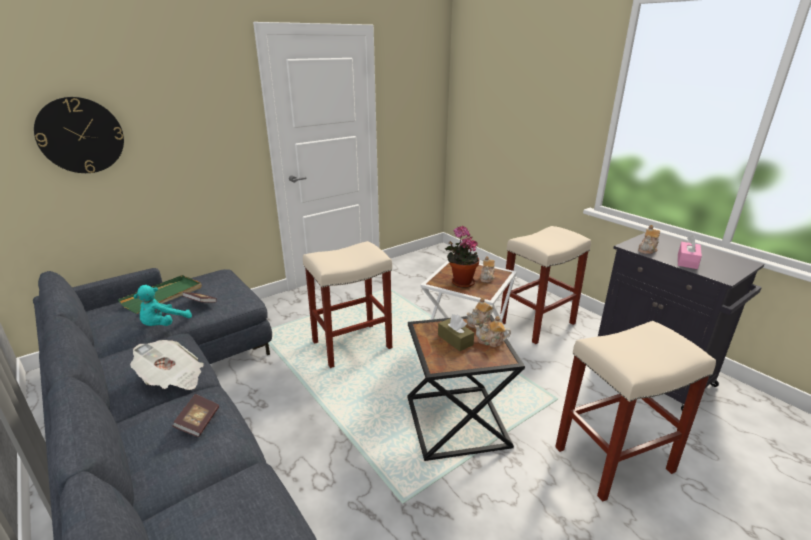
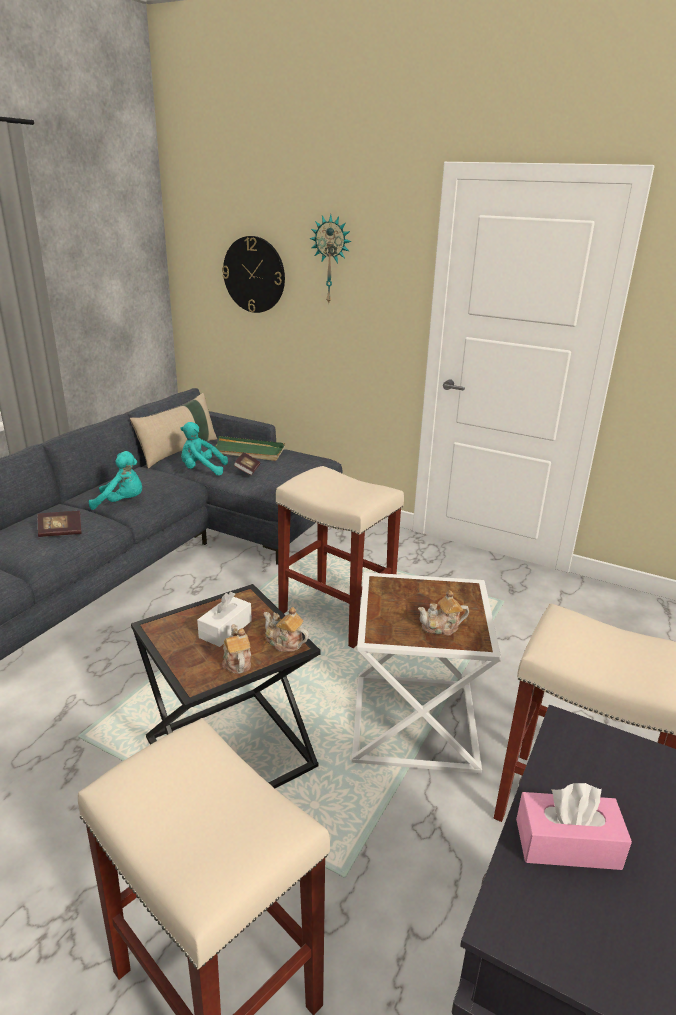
camera: 65 degrees right, 0 degrees up
(96, 332) = (178, 451): none -> beige pillow
(171, 107) = (331, 260): none -> wall clock
(172, 378) = (122, 502): newspaper -> turquoise plush toy
(455, 340) = (225, 629): brown tissue box -> white tissue box
(460, 282) = (400, 604): potted plant -> none
(647, 250) = (577, 763): teapot -> none

